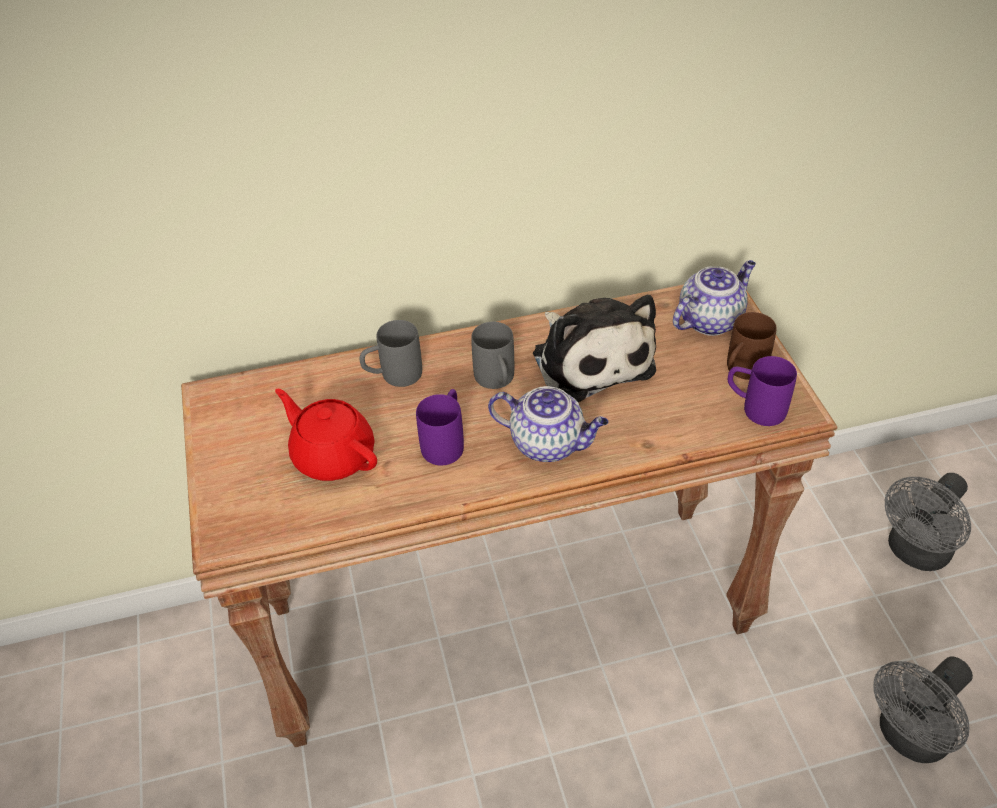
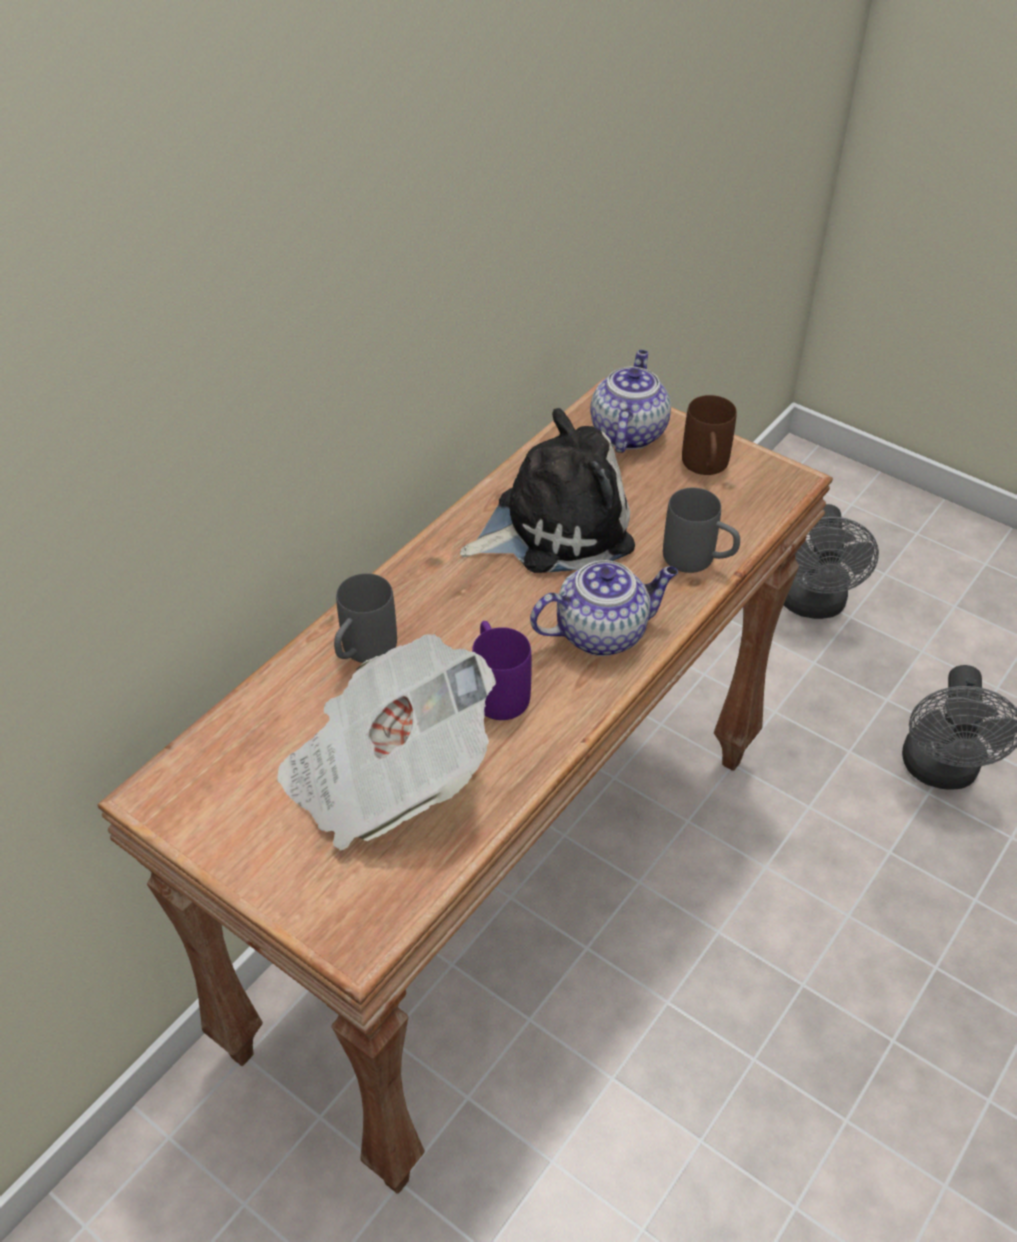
camera: 40 degrees left, 0 degrees up
(333, 455) = (387, 774): red teapot -> newspaper
(497, 382) = (484, 599): grey mug -> grey mug (699, 560)
(590, 359) = (554, 526): plush toy -> plush toy turned 45 degrees counterclockwise
(754, 408) = (751, 496): purple mug -> none

